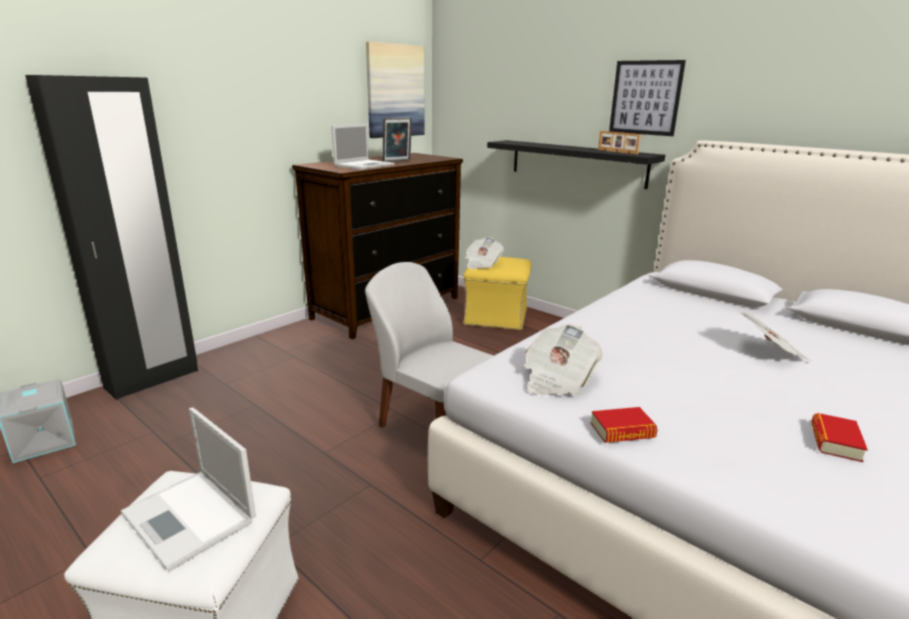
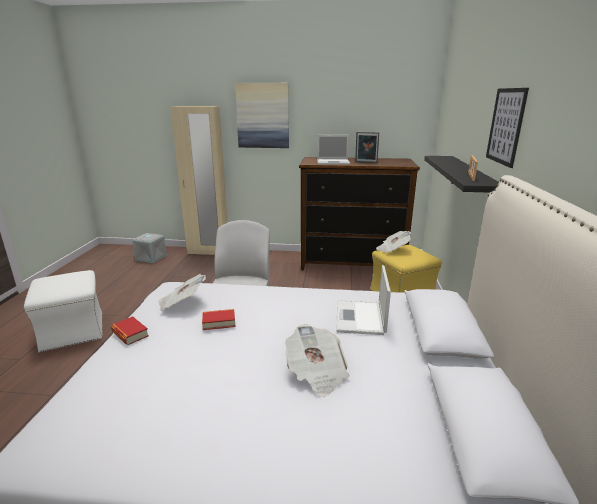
camera: 55 degrees right, 0 degrees up
(152, 379) = (208, 252): black wardrobe -> beige wardrobe
(191, 518) = (59, 283): laptop -> laptop (360, 318)
(395, 91) = (397, 112): picture -> picture (263, 116)
(835, 442) = (164, 418): book -> book (219, 322)

